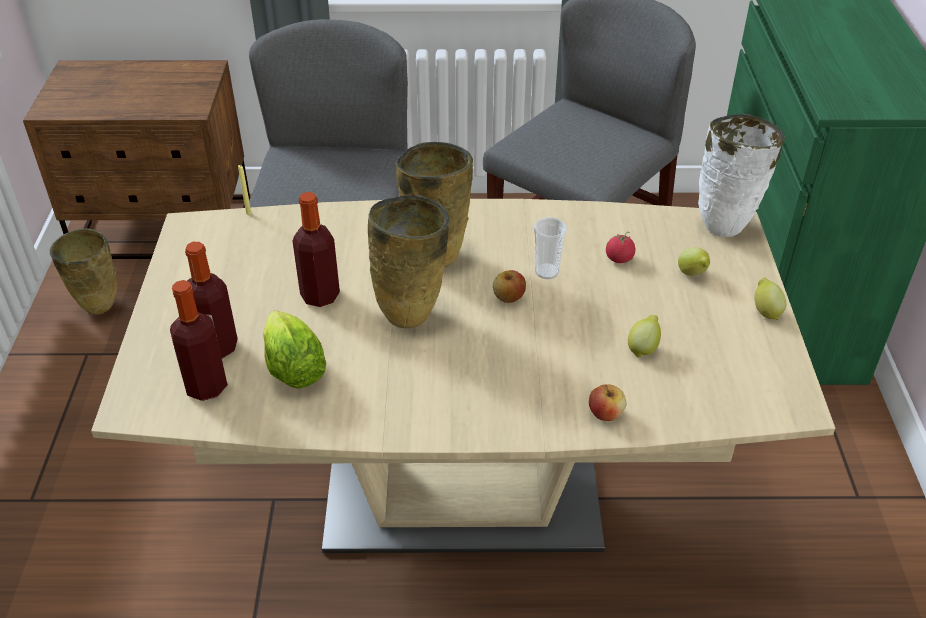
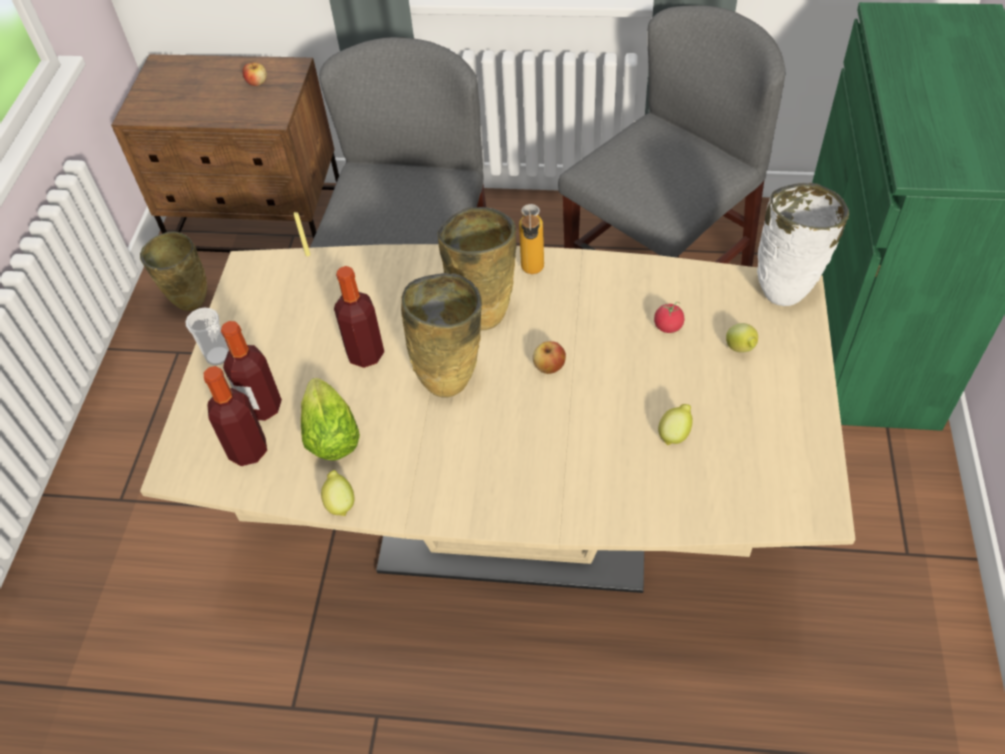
camera: 10 degrees right, 10 degrees up
(479, 221) = (532, 274): none -> bottle
(547, 271) = (592, 338): cup -> cup (218, 356)
(605, 414) = (625, 507): apple -> apple (257, 83)
(765, 311) = (809, 398): lemon -> lemon (340, 502)

